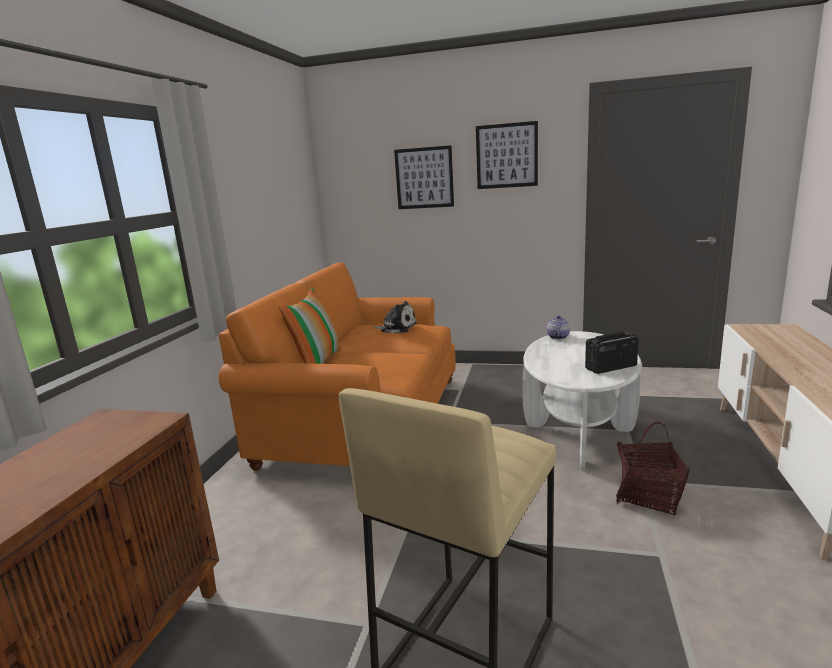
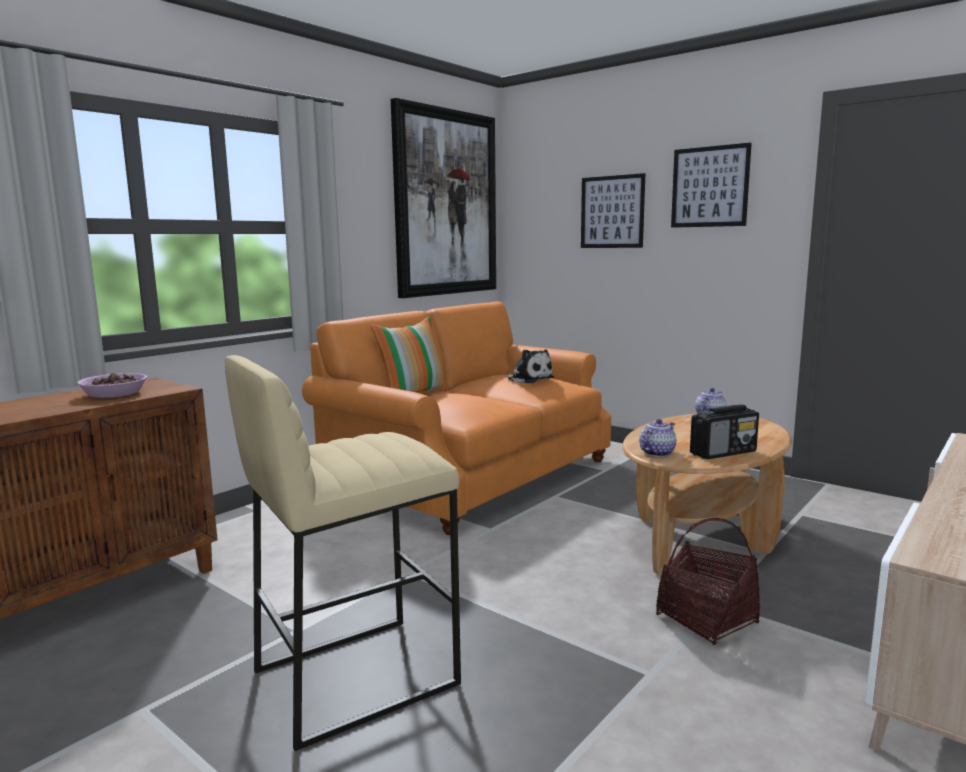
camera: 25 degrees right, 5 degrees down
(92, 445) = (114, 394): none -> bowl
(281, 178) = (446, 203): none -> picture
(570, 378) = (657, 453): none -> teapot
(578, 428) = (702, 536): white coffee table -> brown coffee table
(610, 367) = (723, 453): radio -> radio turned 150 degrees clockwise

